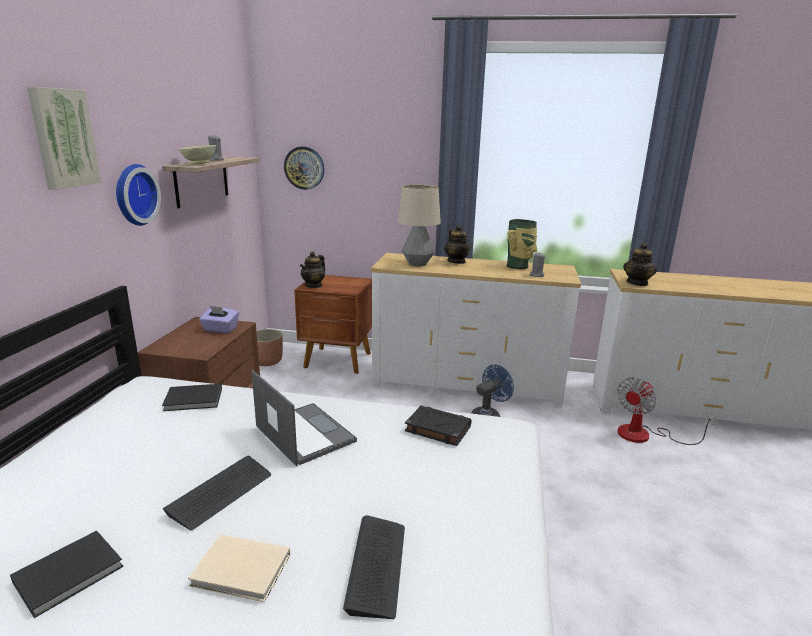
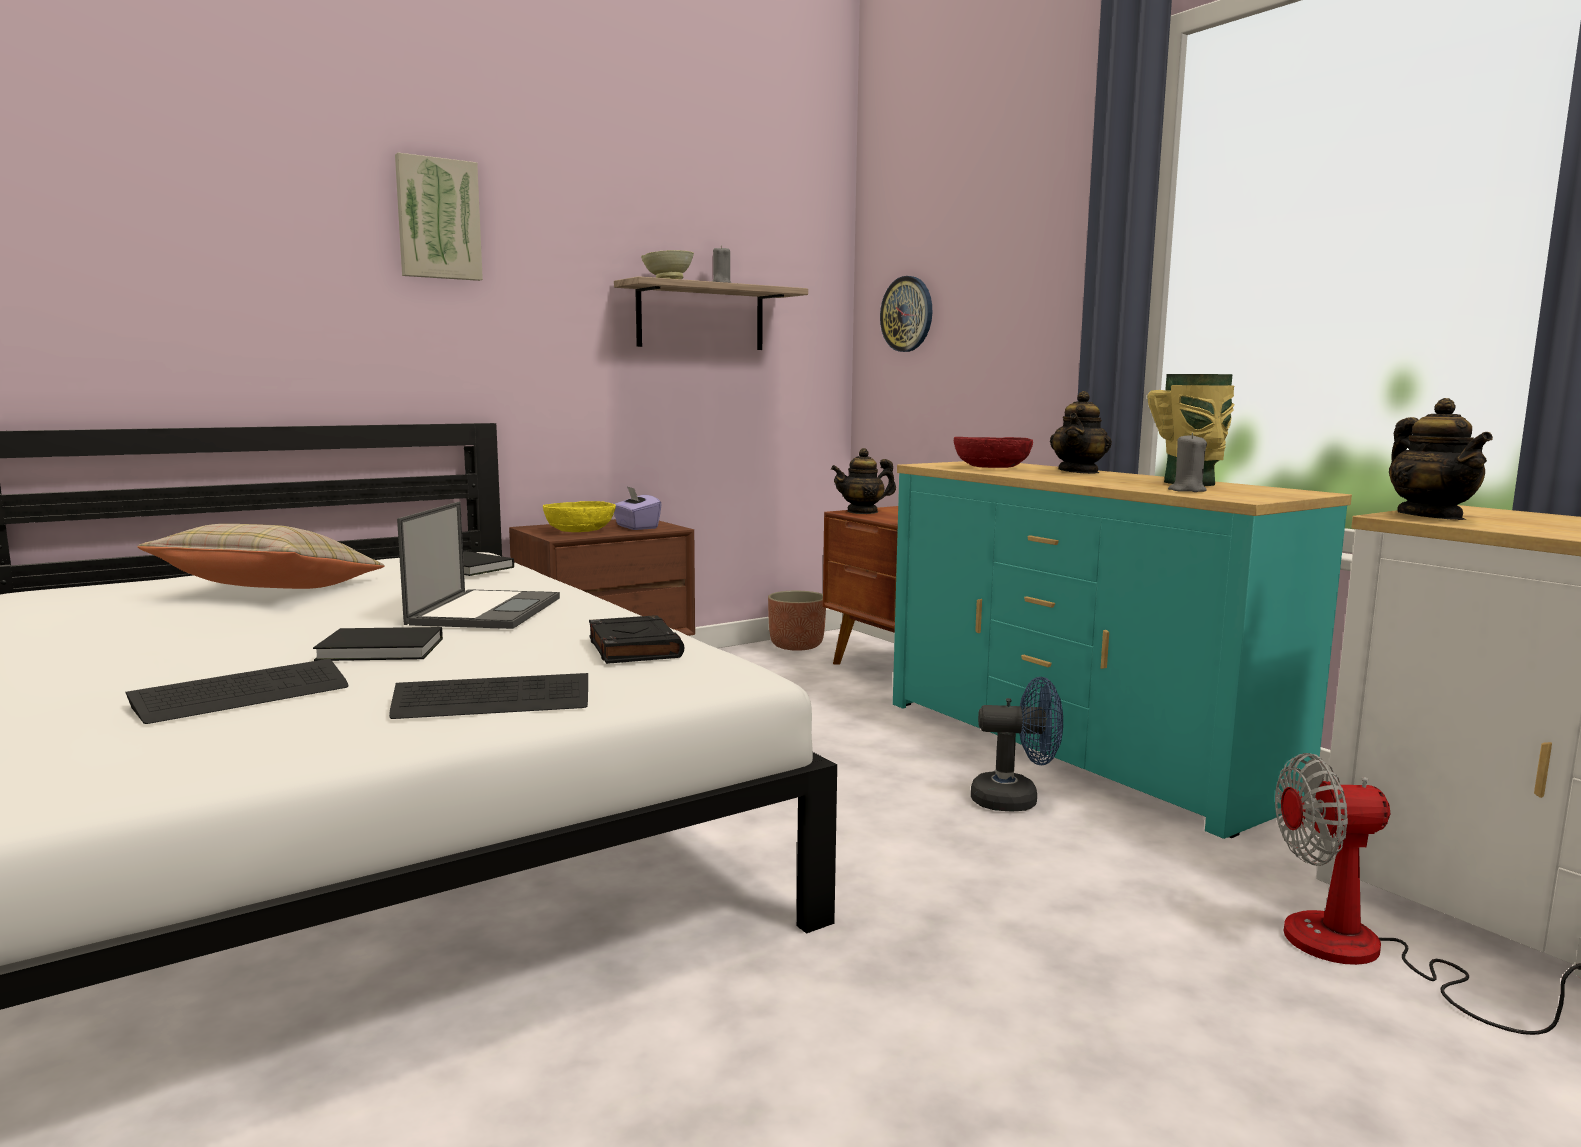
camera: 45 degrees right, 10 degrees down
(72, 573) = (100, 622): black book -> black book (383, 650)
(107, 477) = (270, 591): none -> beige pillow
(133, 195) = (549, 310): wall clock -> none
(198, 344) = (580, 531): none -> yellow bowl
(220, 493) = (298, 618): keyboard -> keyboard (492, 701)
(243, 571) = (167, 659): beige book -> none
(417, 264) = (992, 468): table lamp -> red bowl
(467, 382) = (1077, 749): white dresser -> turquoise dresser
(637, 283) = (1430, 517): teapot -> teapot turned 75 degrees counterclockwise

